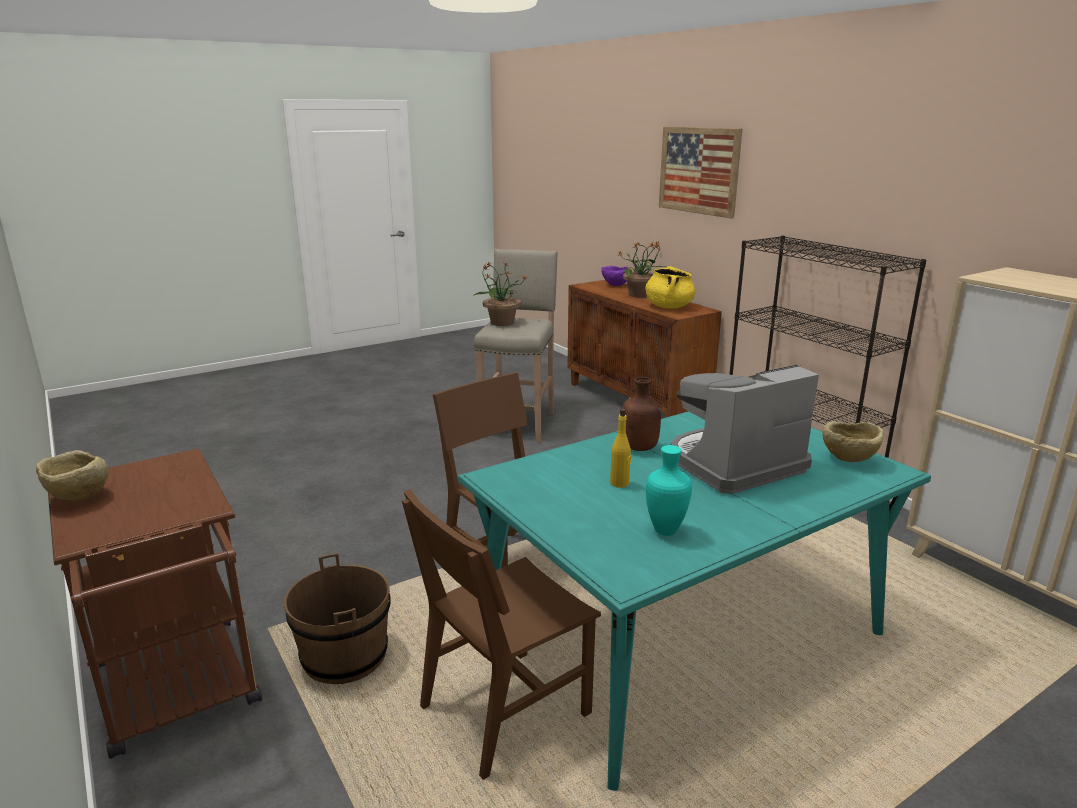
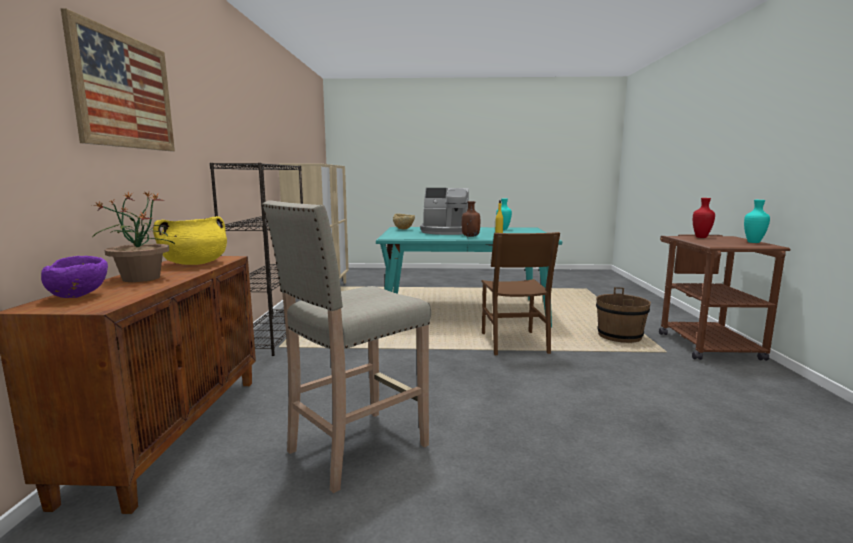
camera: 145 degrees left, 10 degrees down
(78, 498) = (754, 242): beige bowl -> turquoise vase
(162, 513) = (701, 237): none -> red vase
(501, 323) = (369, 303): potted plant -> none
(504, 710) = (553, 314): brown chair -> none

